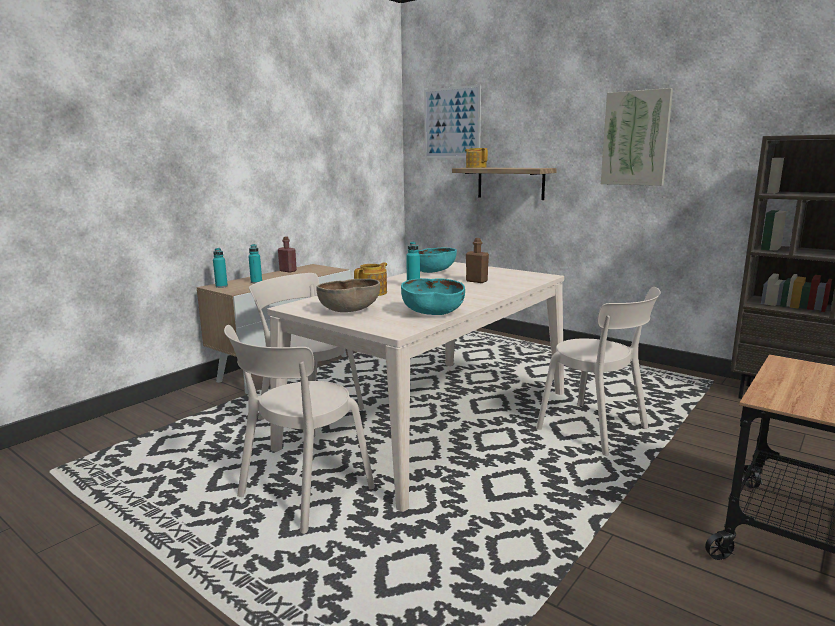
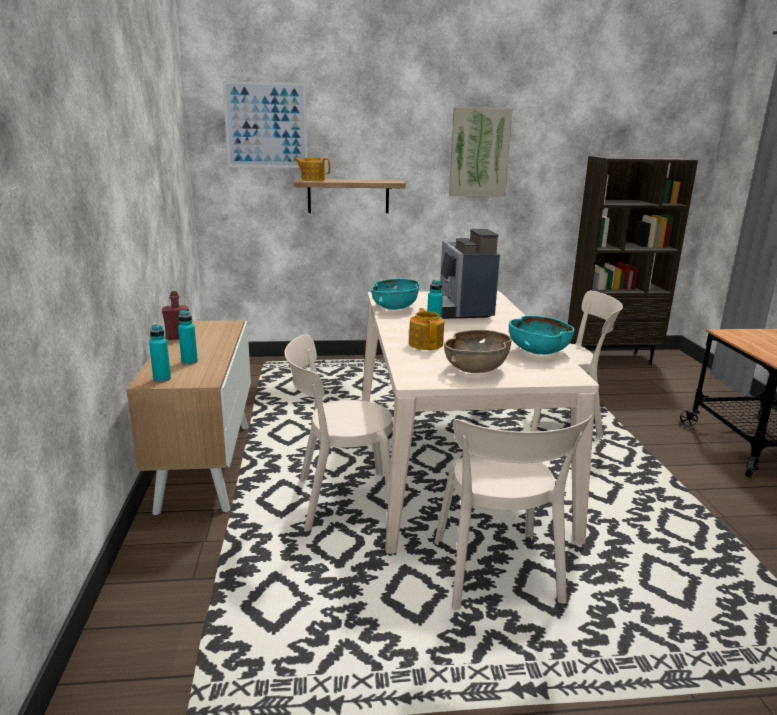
camera: 45 degrees left, 5 degrees up
(476, 281) = (461, 310): brown bottle -> coffee machine

